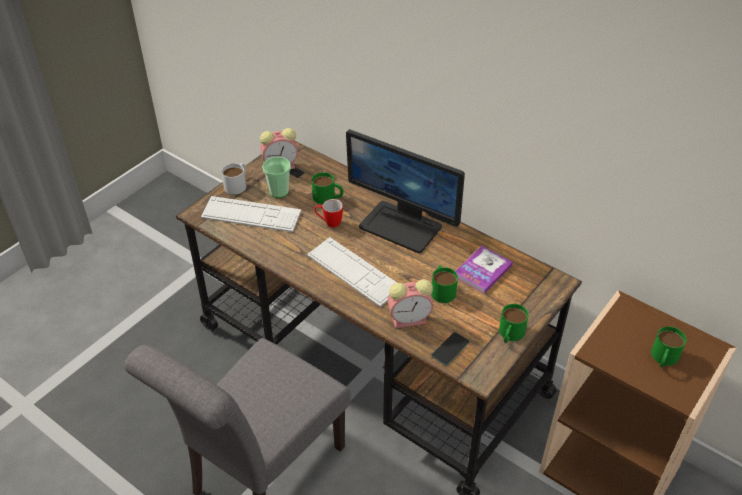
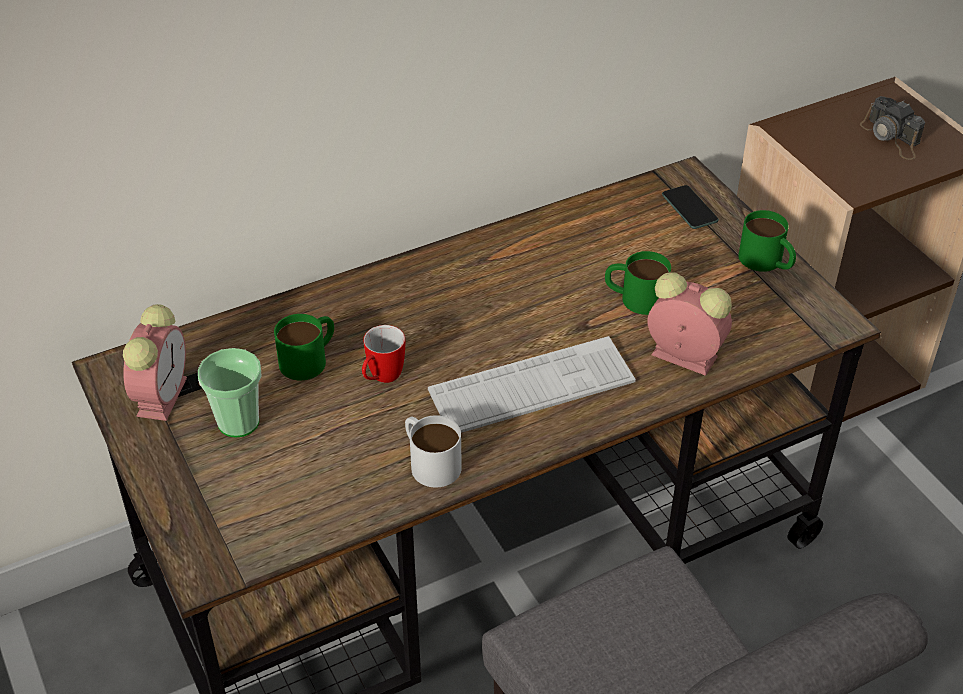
camera: 65 degrees left, 0 degrees up
(237, 184) = (163, 479): white mug -> white mug (429, 461)
(251, 215) = (276, 484): keyboard -> none
(401, 226) = (455, 291): monitor -> none
(410, 319) = (681, 355): alarm clock -> alarm clock turned 75 degrees counterclockwise
(450, 349) = (767, 334): phone -> phone (689, 208)
(483, 270) = (618, 240): book -> none
(663, 358) = (891, 137): green mug -> camera

